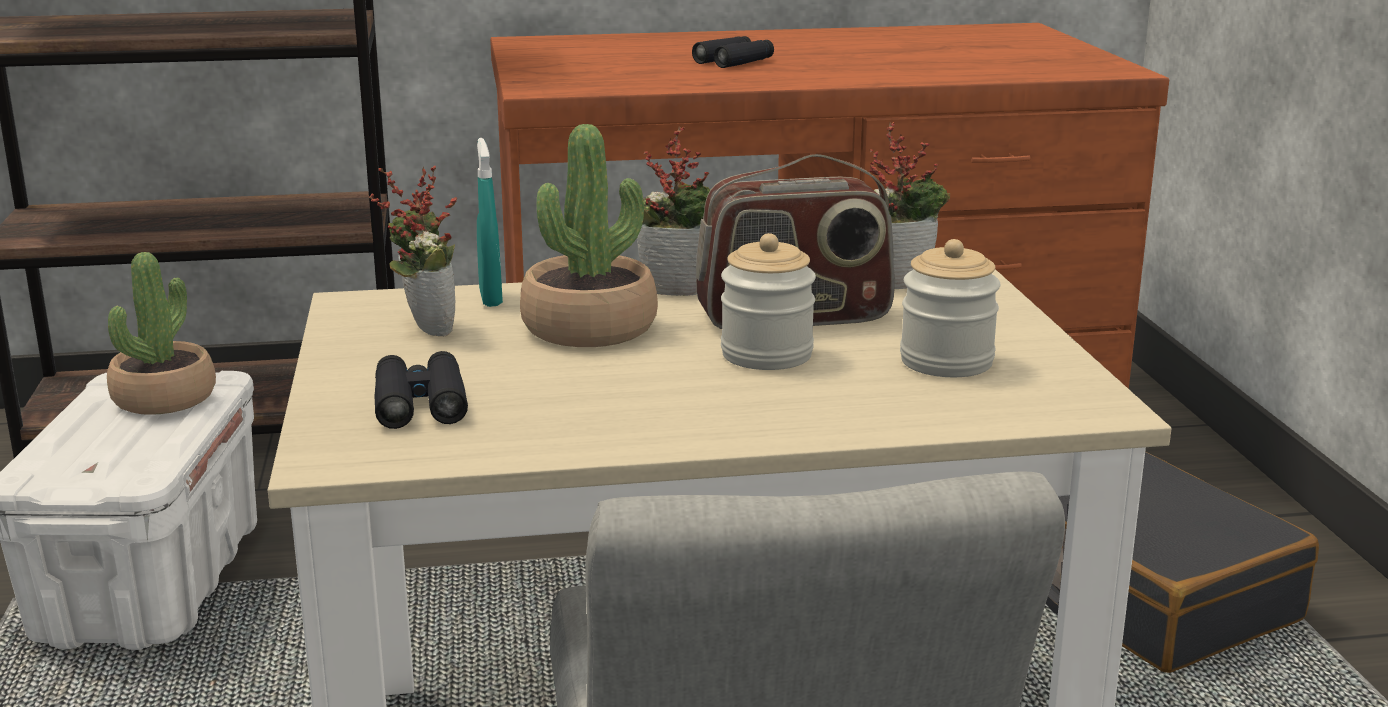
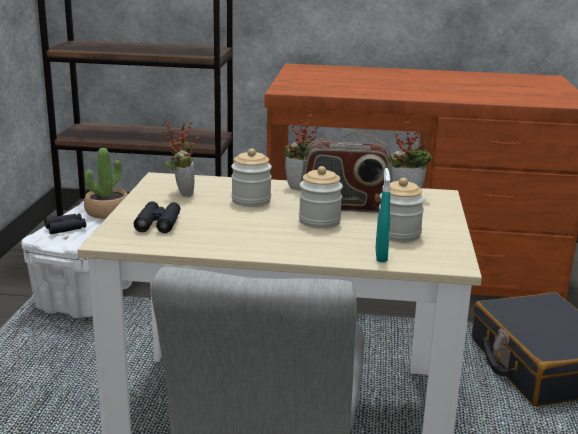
camera: 15 degrees right, 0 degrees up
(490, 298) = (219, 182): turquoise spray bottle -> turquoise spray bottle (381, 256)
(589, 328) = (251, 200): potted plant -> jar
(734, 61) = (386, 84): black binoculars -> black binoculars (66, 228)

